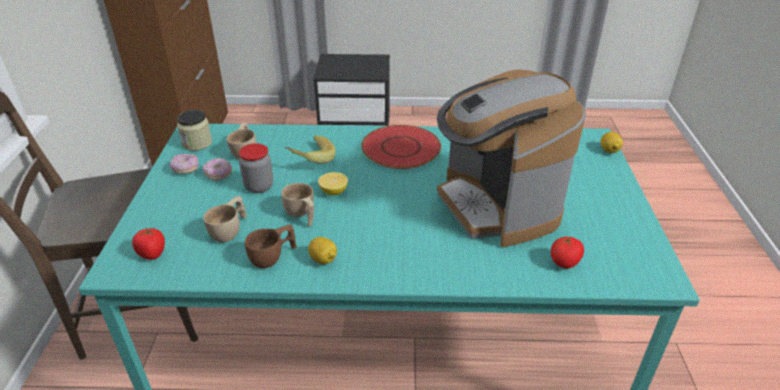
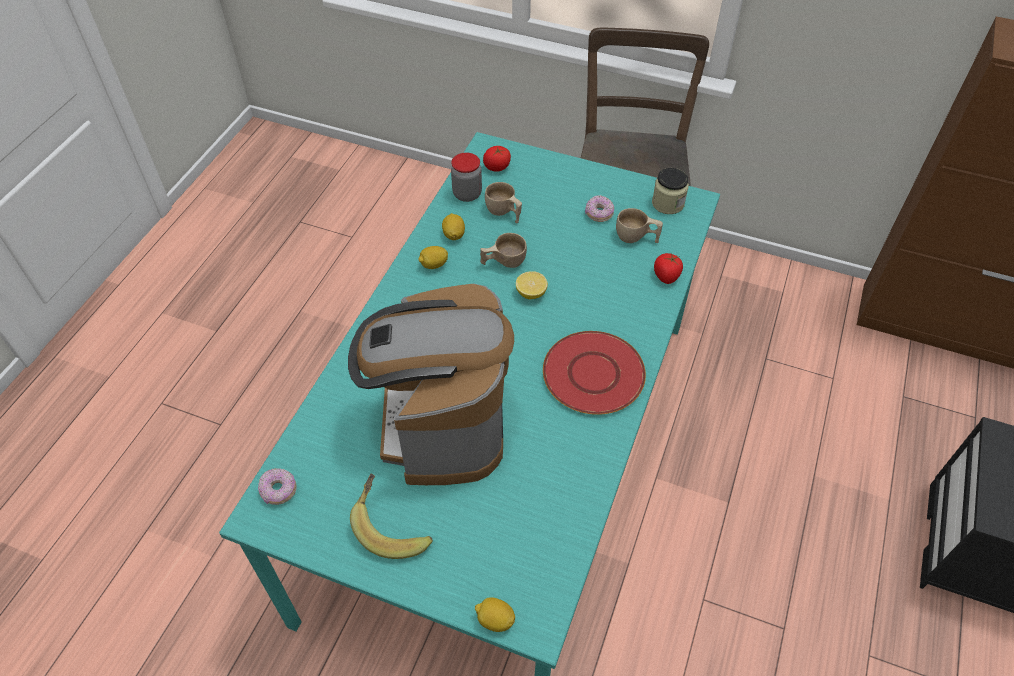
camera: 110 degrees right, 15 degrees up
(185, 169) = (618, 192): donut -> donut (278, 490)
(259, 186) = (565, 239): jar -> jar (467, 194)
(273, 257) = (454, 235): brown cup -> lemon
(310, 160) = (600, 286): banana -> banana (392, 526)
(497, 205) = (442, 424): coffee machine -> coffee machine turned 90 degrees counterclockwise
(564, 262) = (329, 442): tomato -> tomato (666, 276)

